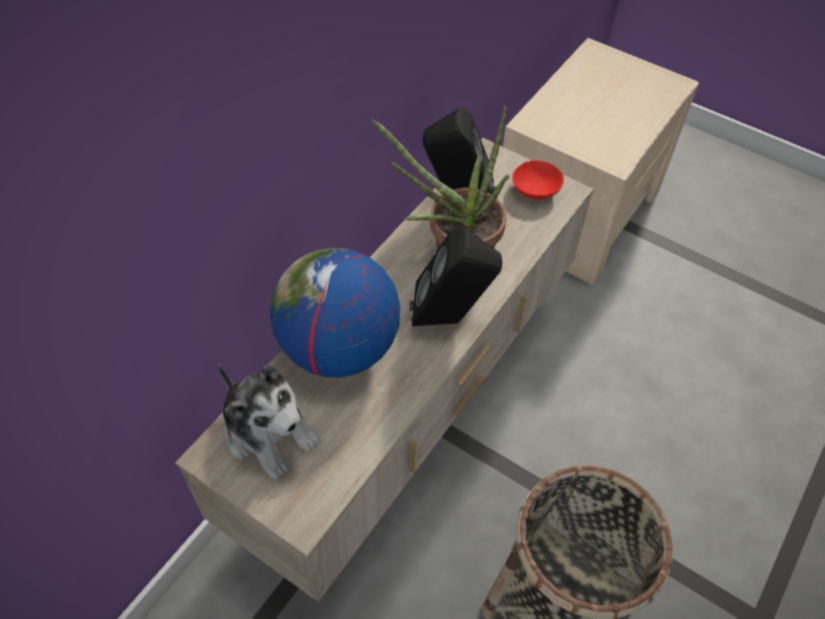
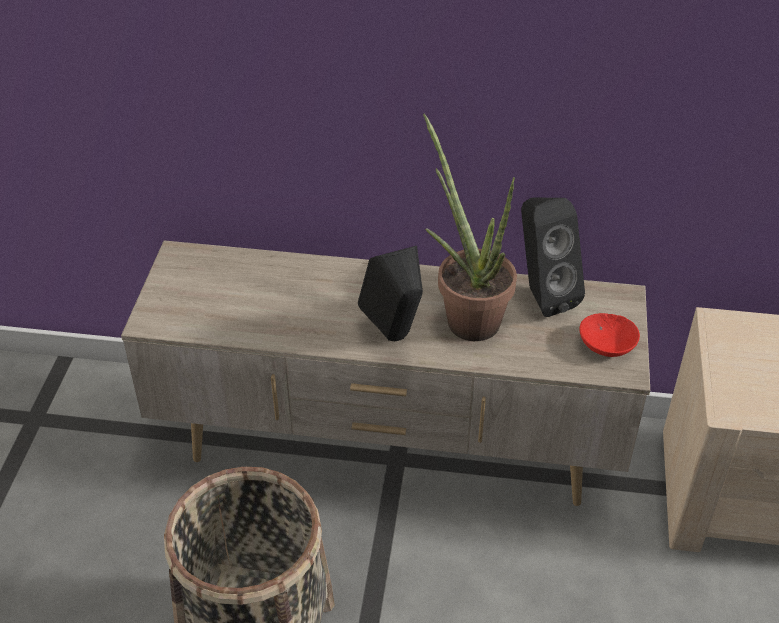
camera: 65 degrees right, 10 degrees down
(269, 431) = (215, 275): plush toy -> none
(338, 349) = (316, 282): globe -> none

